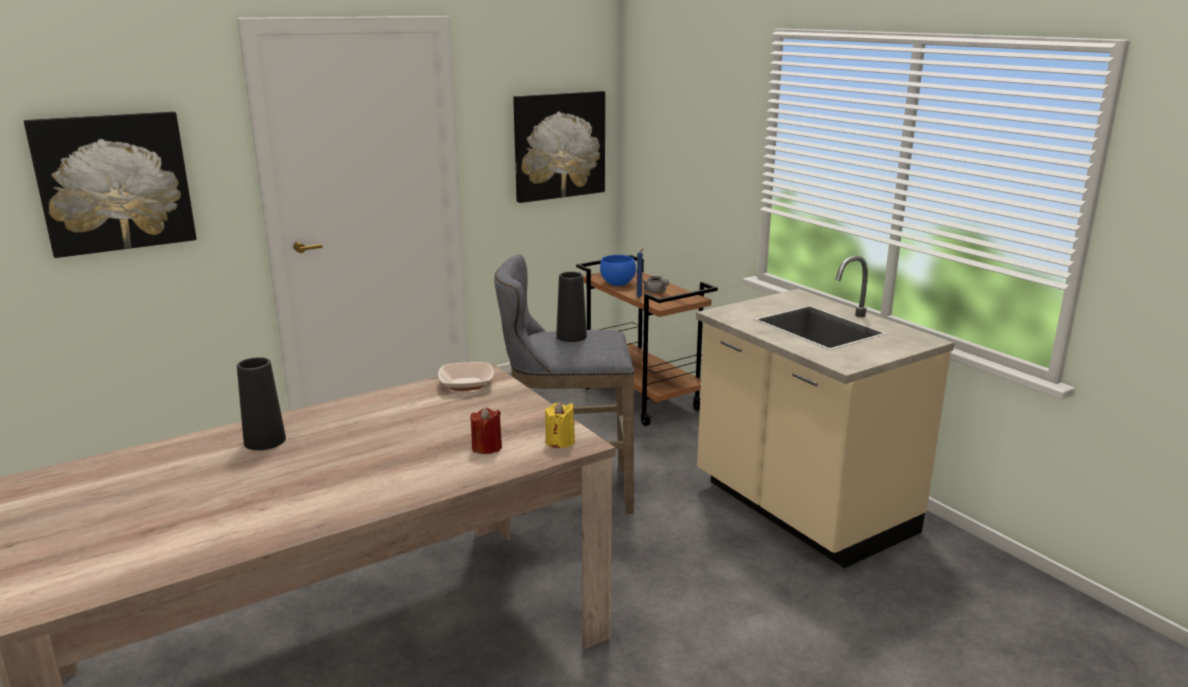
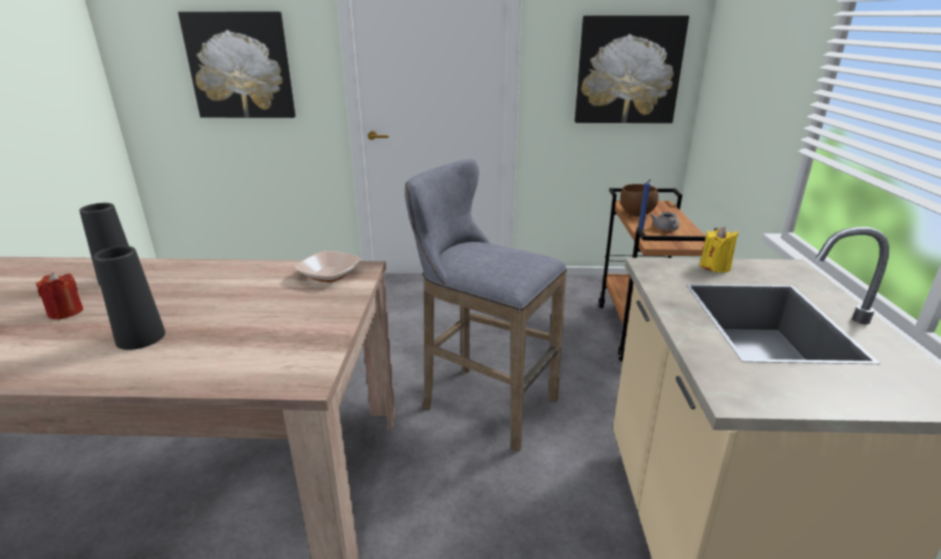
camera: 35 degrees right, 5 degrees up
(487, 447) = (225, 349): red candle -> red candle (66, 312)
(560, 442) = (290, 369): yellow candle -> yellow candle (715, 267)
(571, 336) = (492, 253): black vase -> black vase (141, 337)
(617, 284) = (636, 214): blue bowl -> brown bowl

